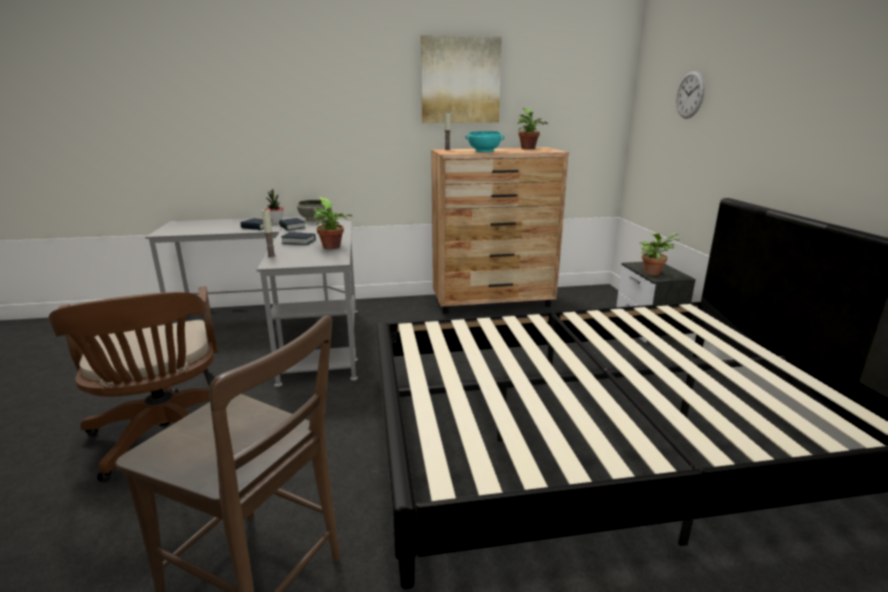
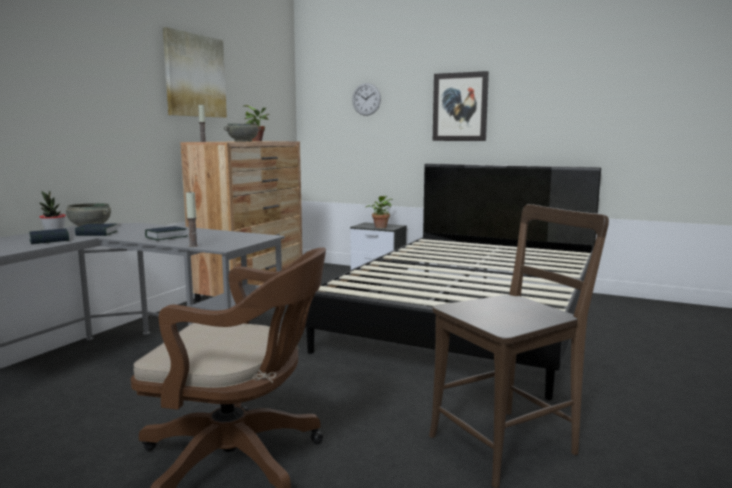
camera: 55 degrees left, 10 degrees down
(332, 247) = (219, 233): potted plant -> none
(484, 151) = (243, 141): turquoise bowl -> grey bowl
(795, 111) = (460, 107): none -> picture

